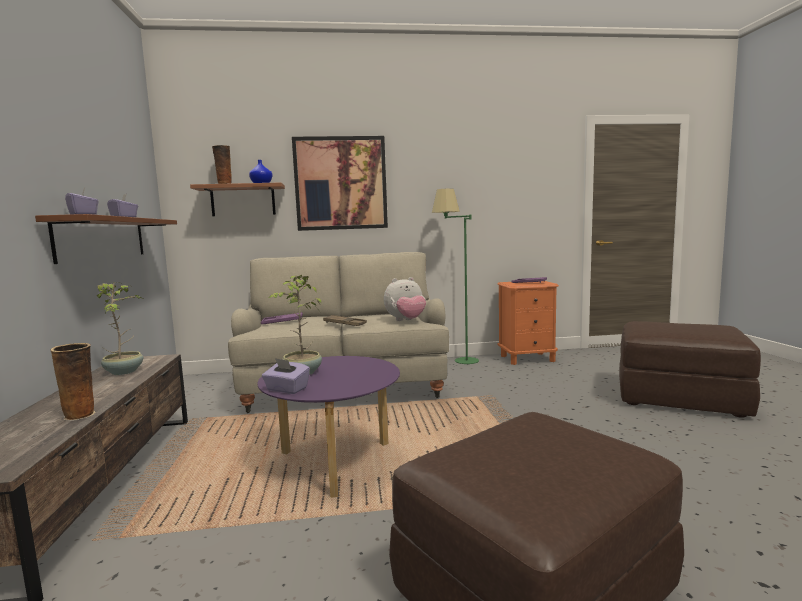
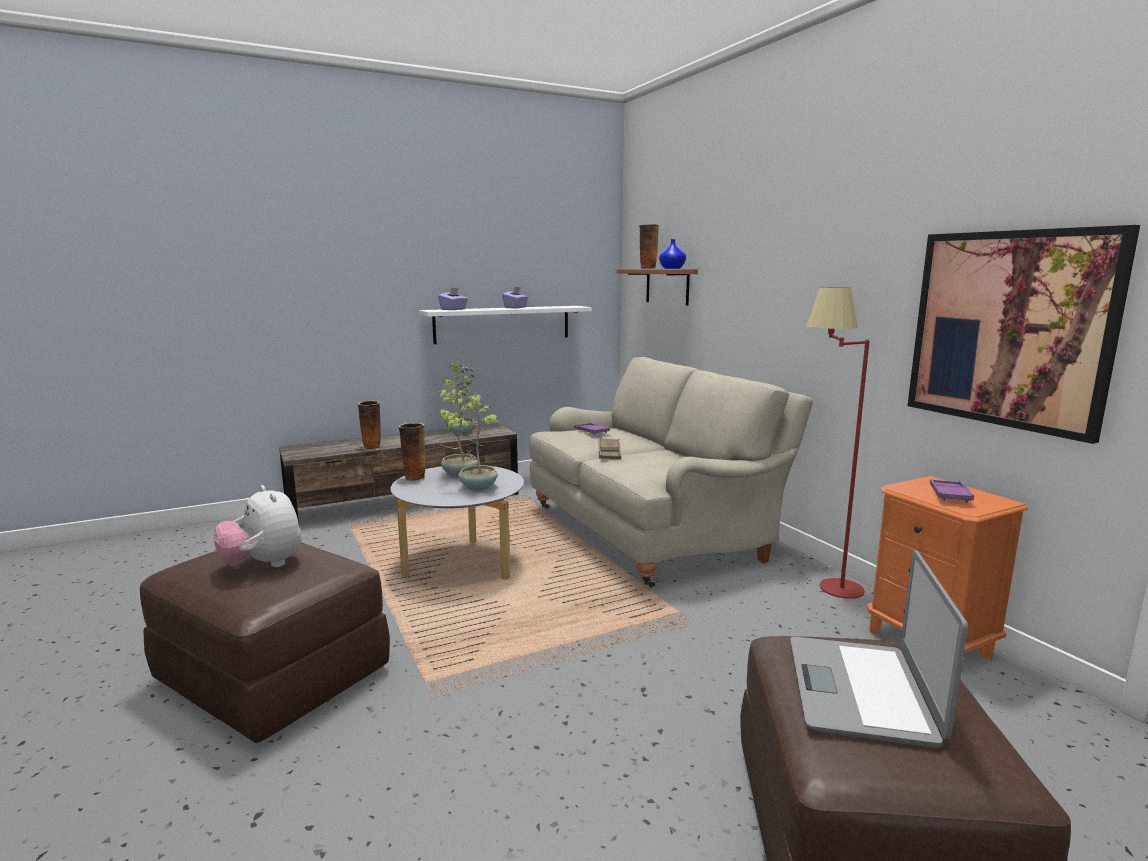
camera: 70 degrees right, 5 degrees up
(103, 238) = (503, 324): brown shelf -> white shelf
(286, 389) = (414, 478): purple tissue box -> vase
(335, 462) = (461, 565): purple coffee table -> grey coffee table
(341, 183) = (746, 269): picture -> picture (1008, 329)
(352, 368) = (478, 487): none -> potted plant
(406, 321) = (647, 472): plush toy -> plush toy (263, 565)
(457, 362) = (822, 582): green floor lamp -> red floor lamp
(680, 329) = (862, 690): none -> laptop

